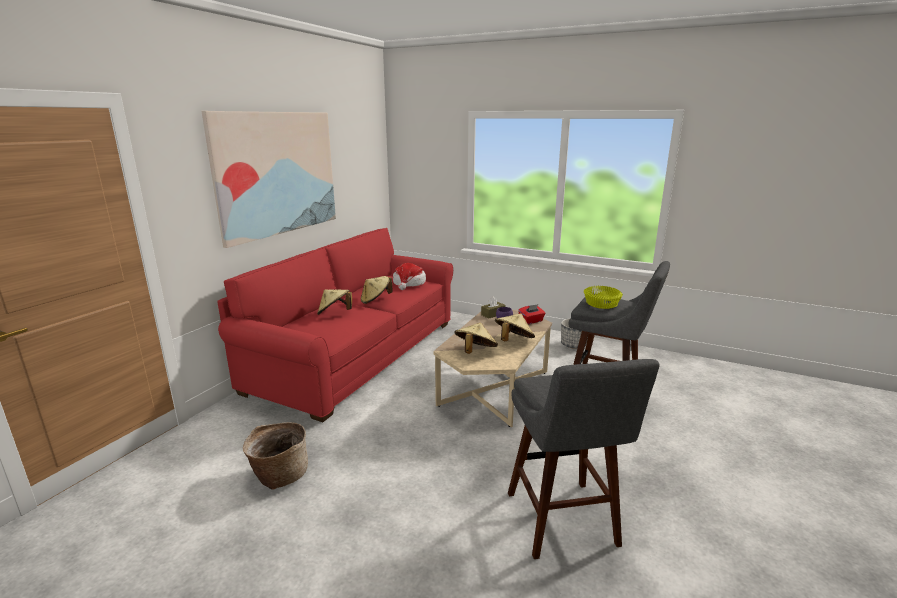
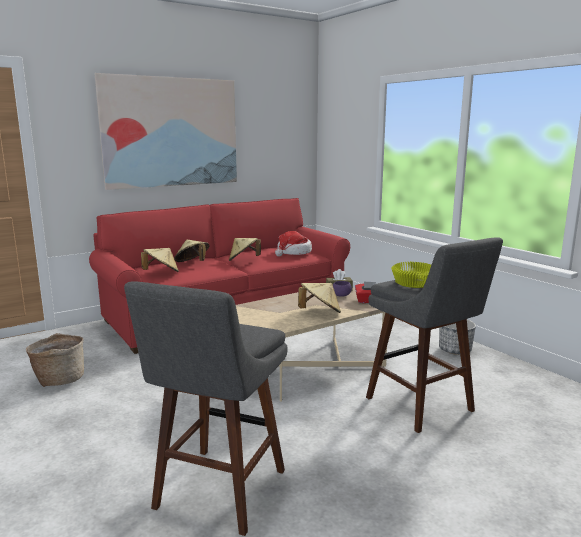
camera: 30 degrees right, 5 degrees down
(475, 352) = (267, 313): beige hat -> beige hat (161, 273)

